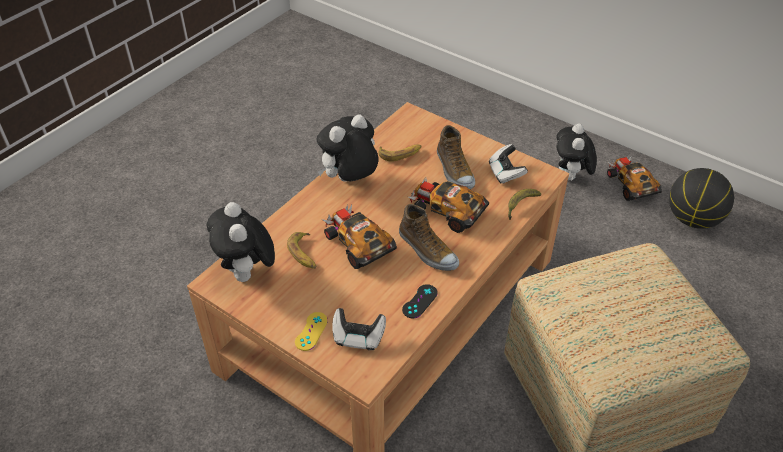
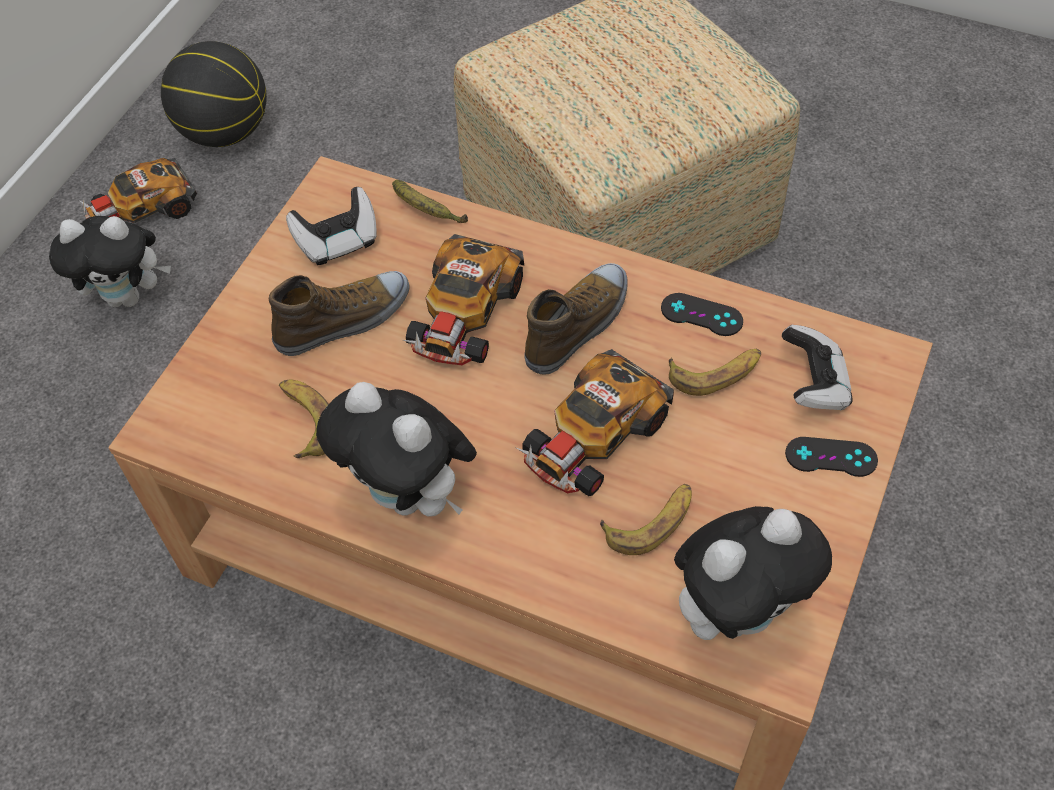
camera: 100 degrees left, 10 degrees up
(311, 331) = (831, 457): yellow game controller -> black game controller
(379, 298) = (715, 373): none -> banana

